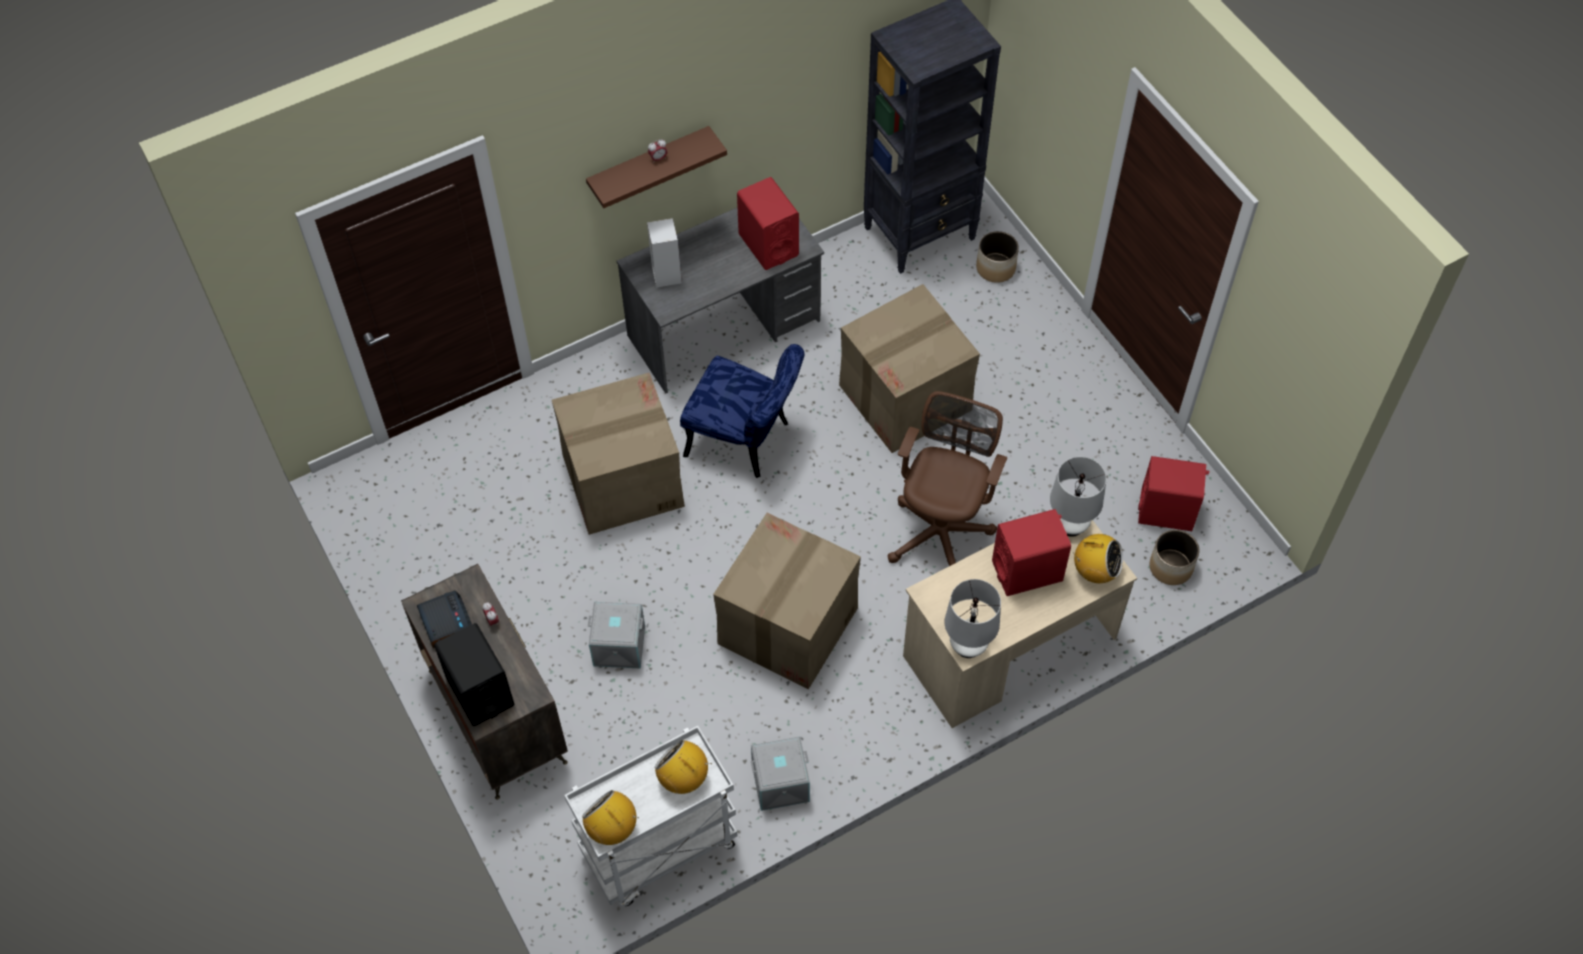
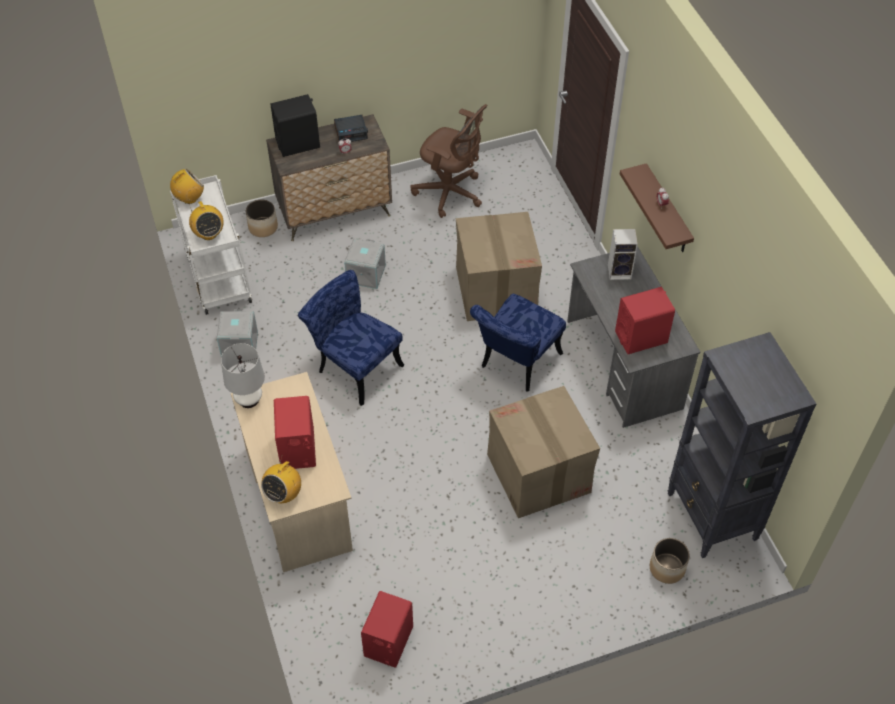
camera: 100 degrees right, 5 degrees down
(683, 778) = (208, 234): radio -> radio turned 105 degrees clockwise
(787, 626) = (354, 366): cardboard box -> blue chair
(941, 528) = (411, 474): brown office chair -> brown office chair (450, 193)
(1070, 525) = (329, 487): white table lamp -> none
(1171, 567) = (335, 631): planter -> planter (263, 227)

